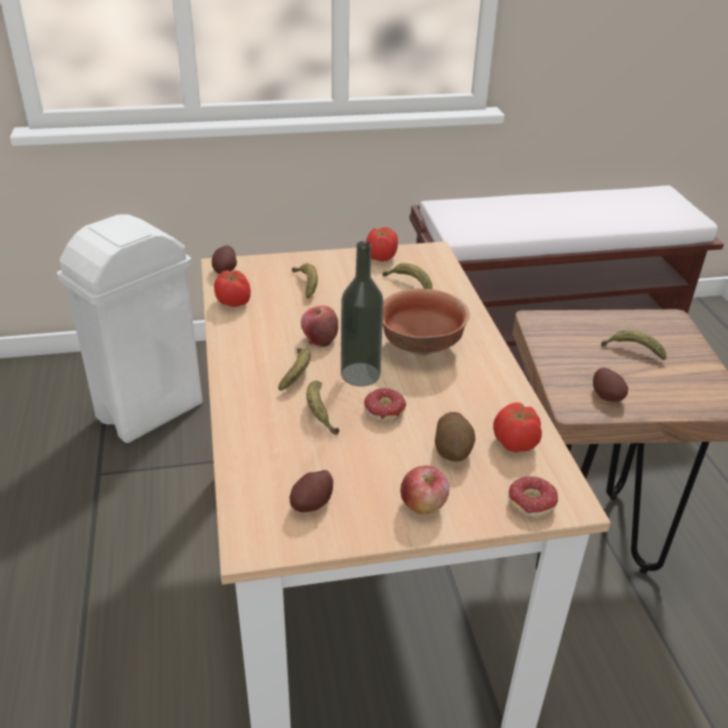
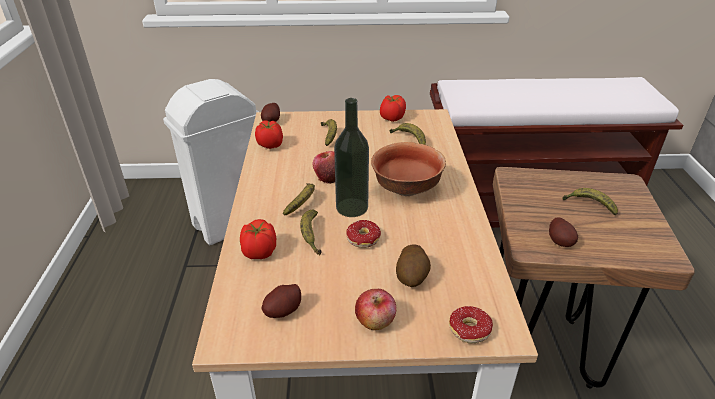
camera: 10 degrees right, 0 degrees up
(514, 443) = (466, 275): tomato -> tomato (259, 252)

